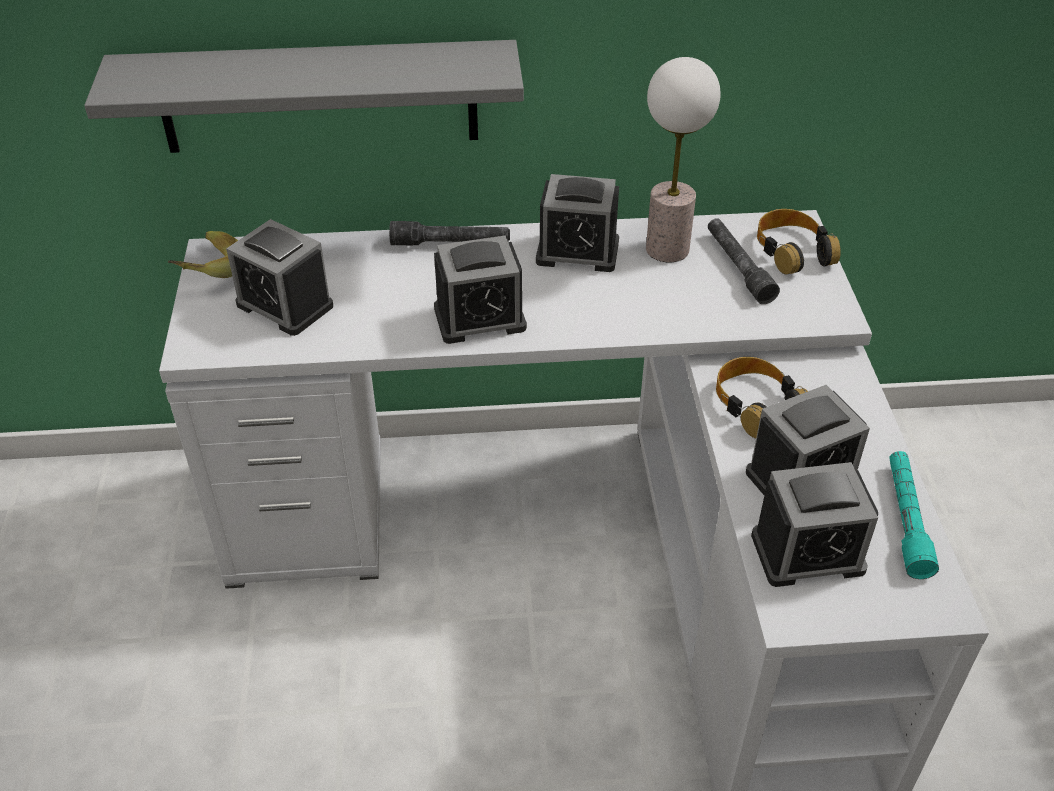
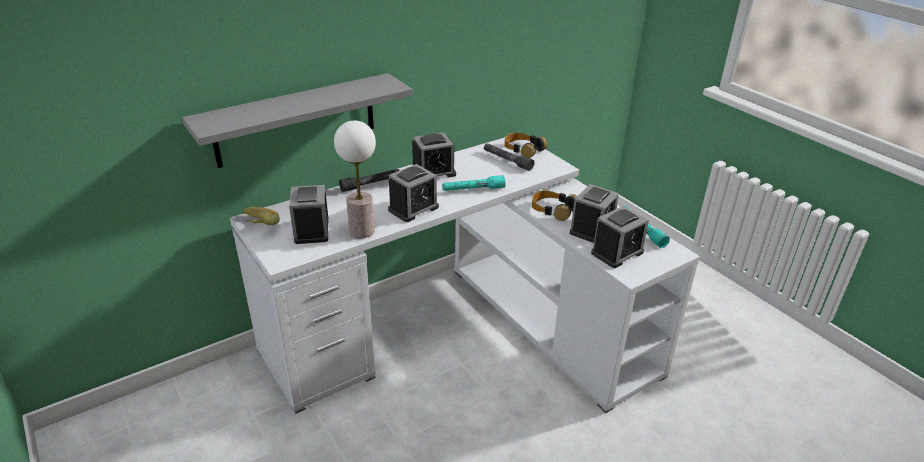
camera: 30 degrees left, 10 degrees down
(285, 305) = (311, 230): alarm clock -> alarm clock turned 75 degrees clockwise
(619, 312) = (473, 189): none -> turquoise flashlight
(668, 249) = (472, 162): table lamp -> table lamp (362, 231)

